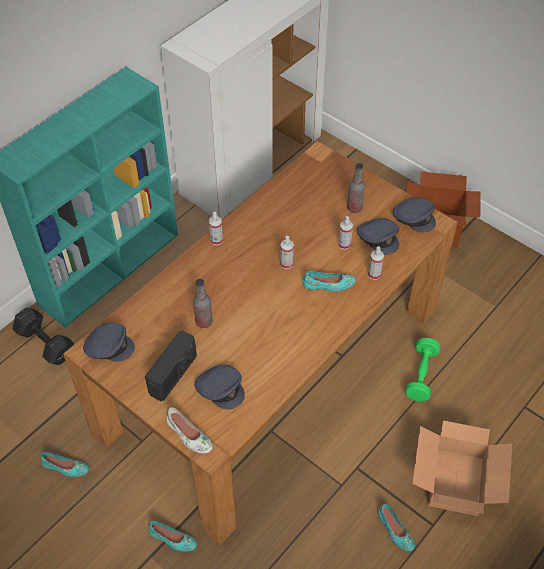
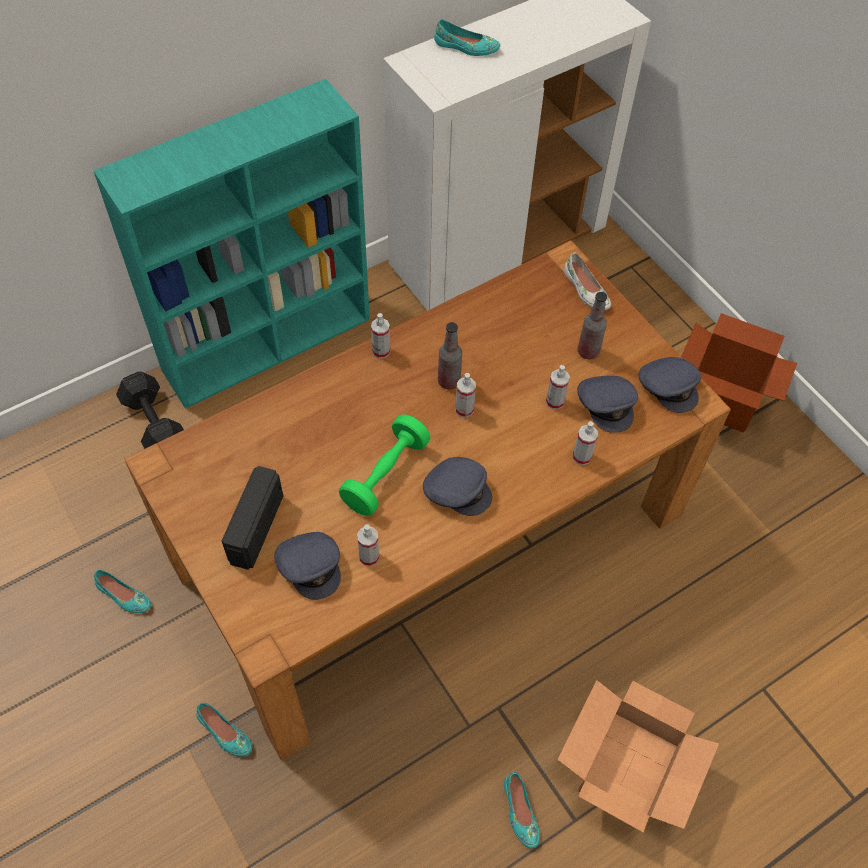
camera: 15 degrees right, 5 degrees up
(109, 346) = (186, 465): grey cap -> grey cap (457, 490)
(173, 375) = (255, 528): radio -> radio turned 150 degrees clockwise
(188, 435) = (244, 621): white shoe -> white shoe (585, 290)
(204, 322) = (322, 464): bottle -> bottle (449, 381)
(258, 372) = (369, 557): none -> spray bottle
(328, 285) = (512, 455): turquoise shoe -> turquoise shoe (466, 47)
(421, 375) = (631, 602): green dumbbell -> green dumbbell (385, 474)

